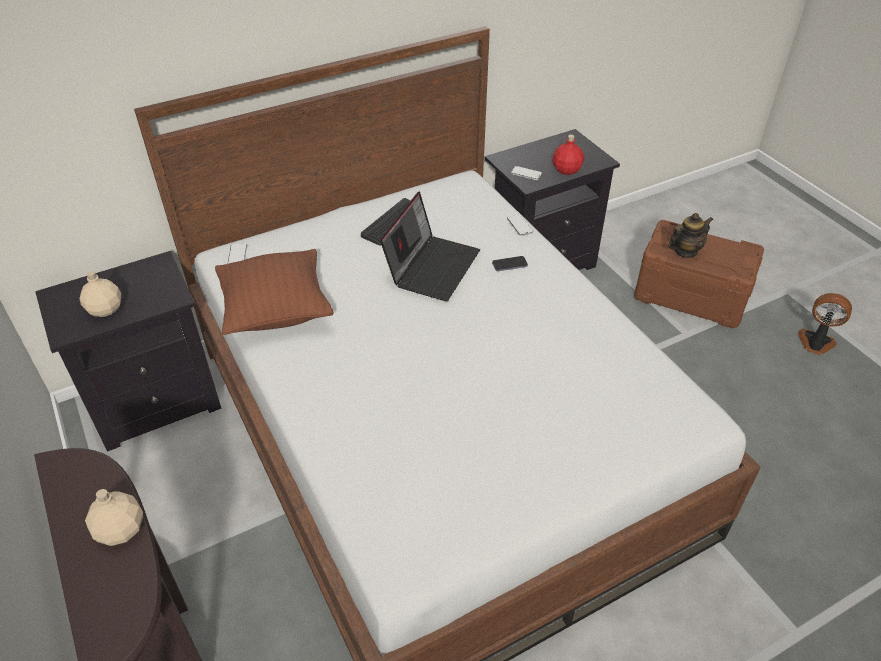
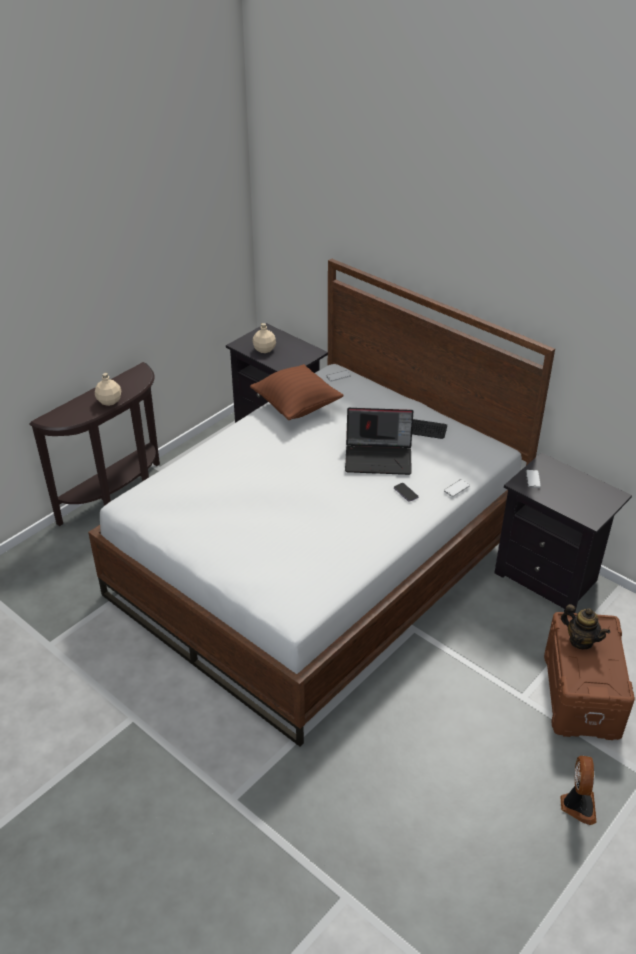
camera: 70 degrees right, 5 degrees down
(566, 170) = (558, 500): red bottle -> none

